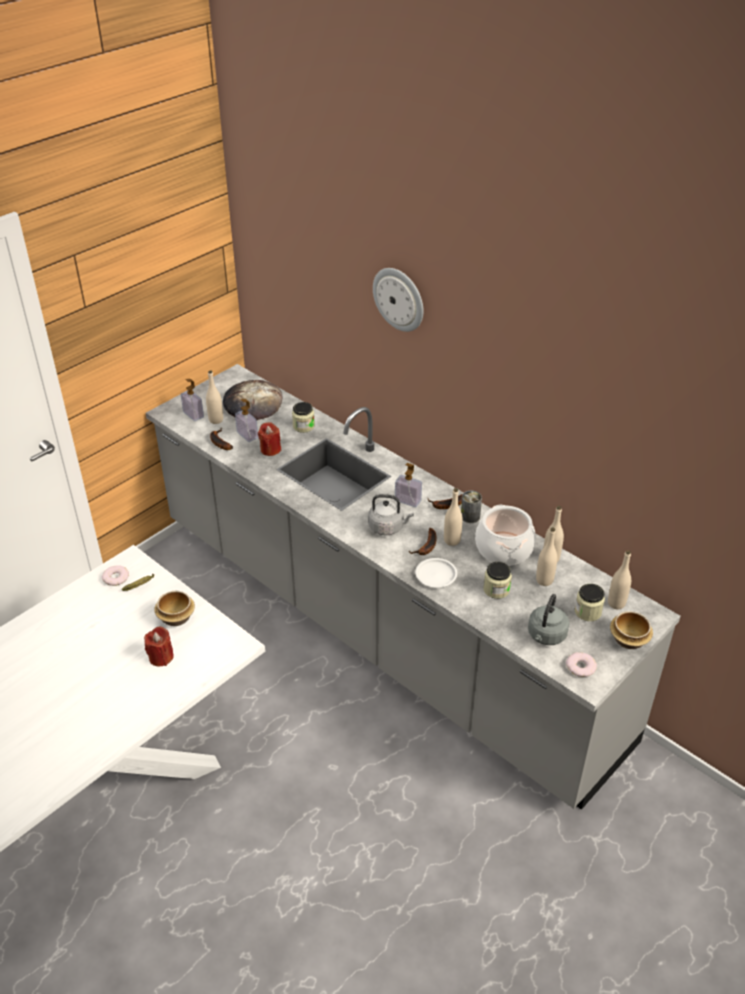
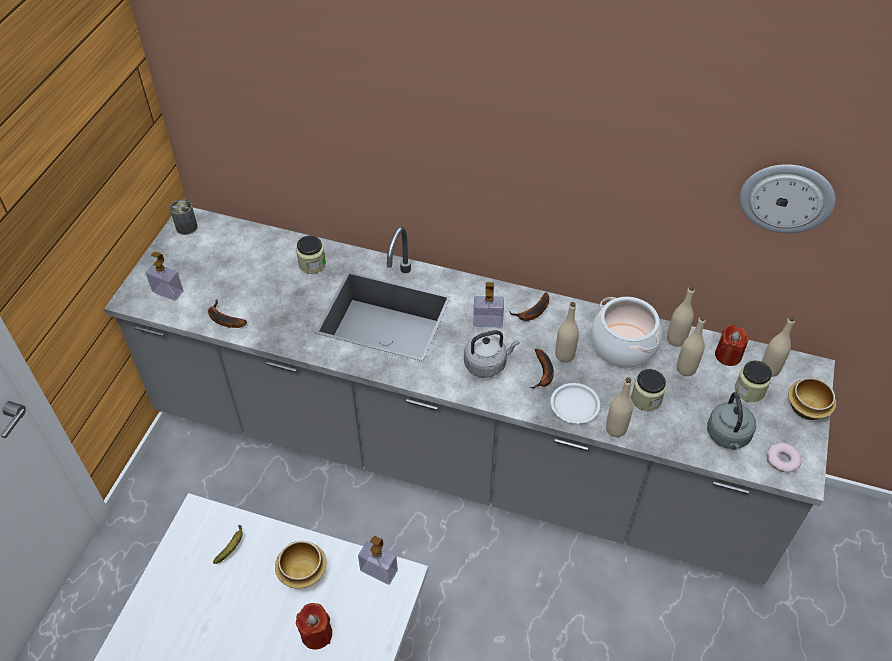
camera: 25 degrees left, 10 degrees up
(115, 578) = (194, 548): donut -> none
(216, 420) = (201, 290): beige bottle -> beige bottle (616, 429)
(247, 435) = (252, 298): soap dispenser -> soap dispenser (379, 570)
(253, 404) = (233, 253): bread -> none
(270, 449) = (292, 308): red candle -> red candle (728, 355)
(399, 299) = (432, 90): wall clock -> wall clock (786, 197)
(470, 516) = (565, 318): can -> can (186, 227)

